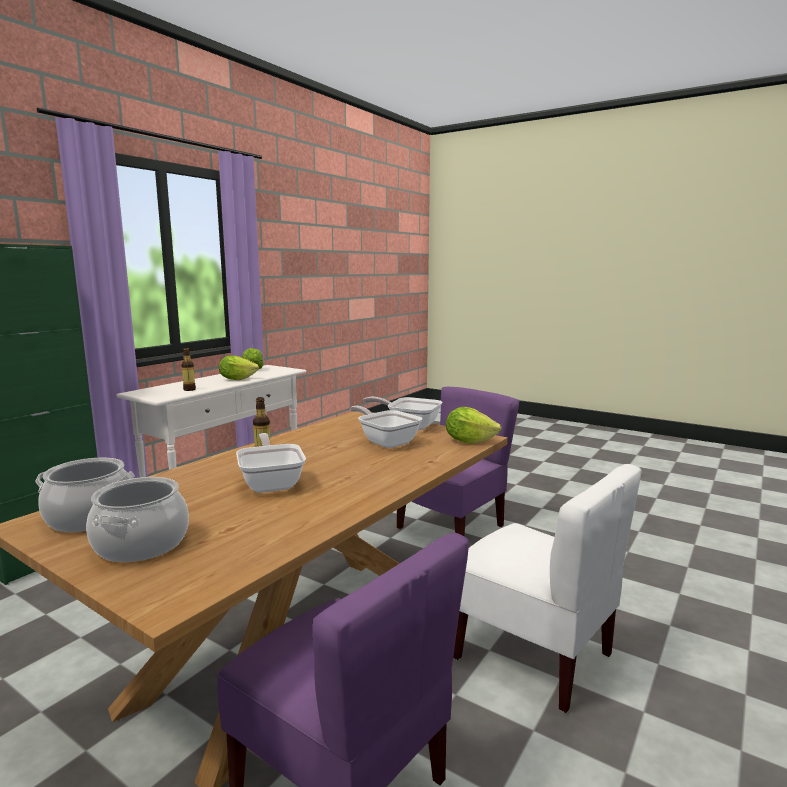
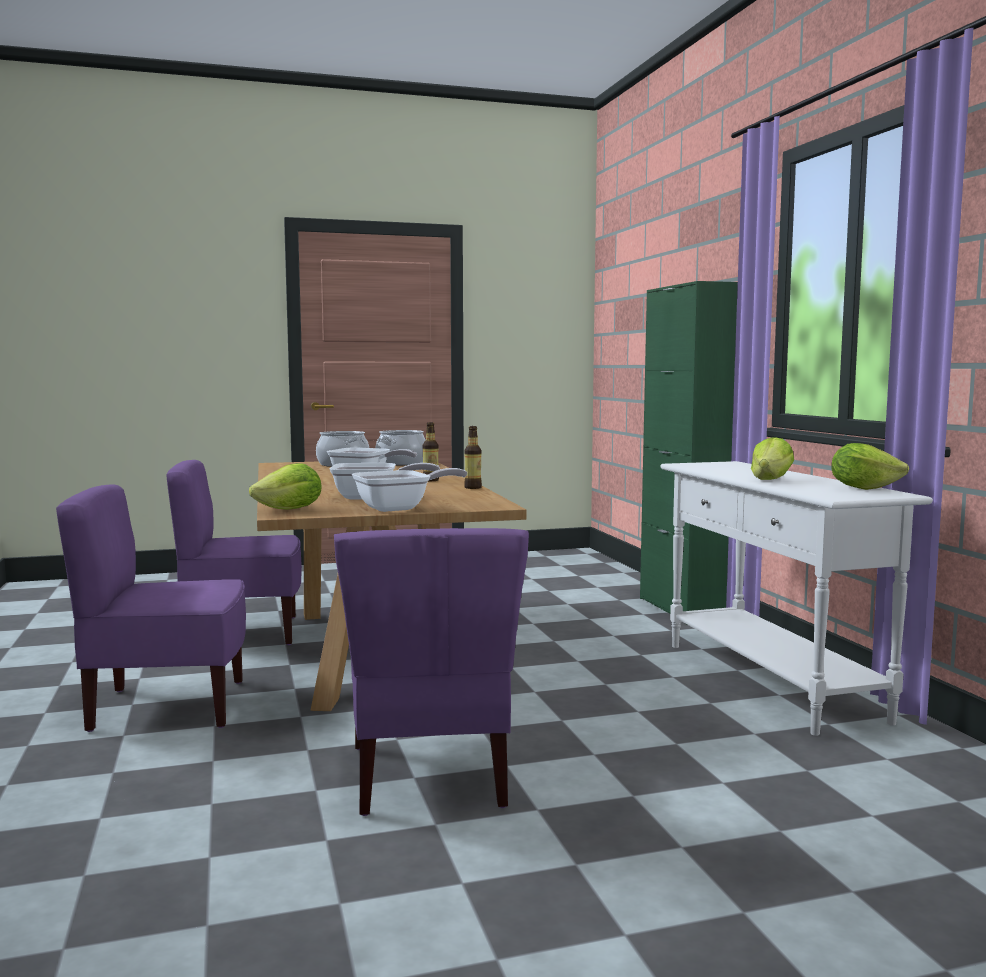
camera: 130 degrees right, 5 degrees down
(189, 389) = (717, 469): bottle -> bottle (473, 487)
(534, 655) = (167, 707): white chair -> purple chair

